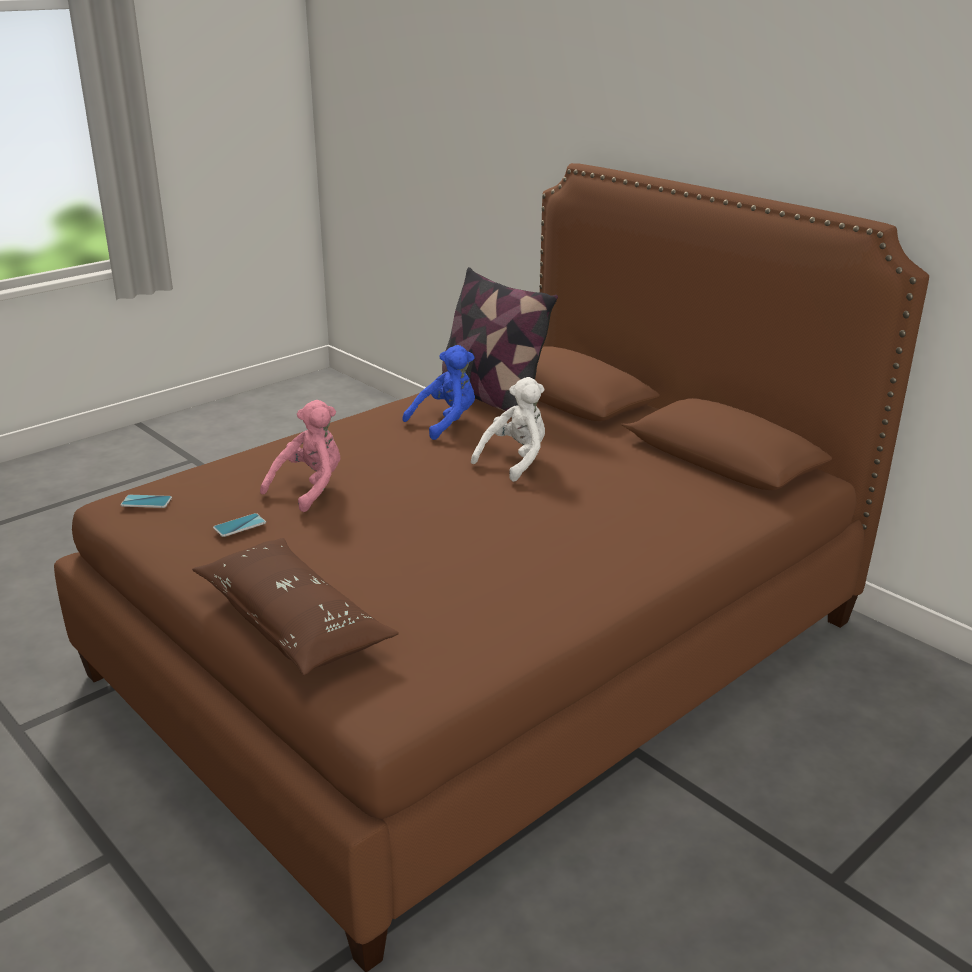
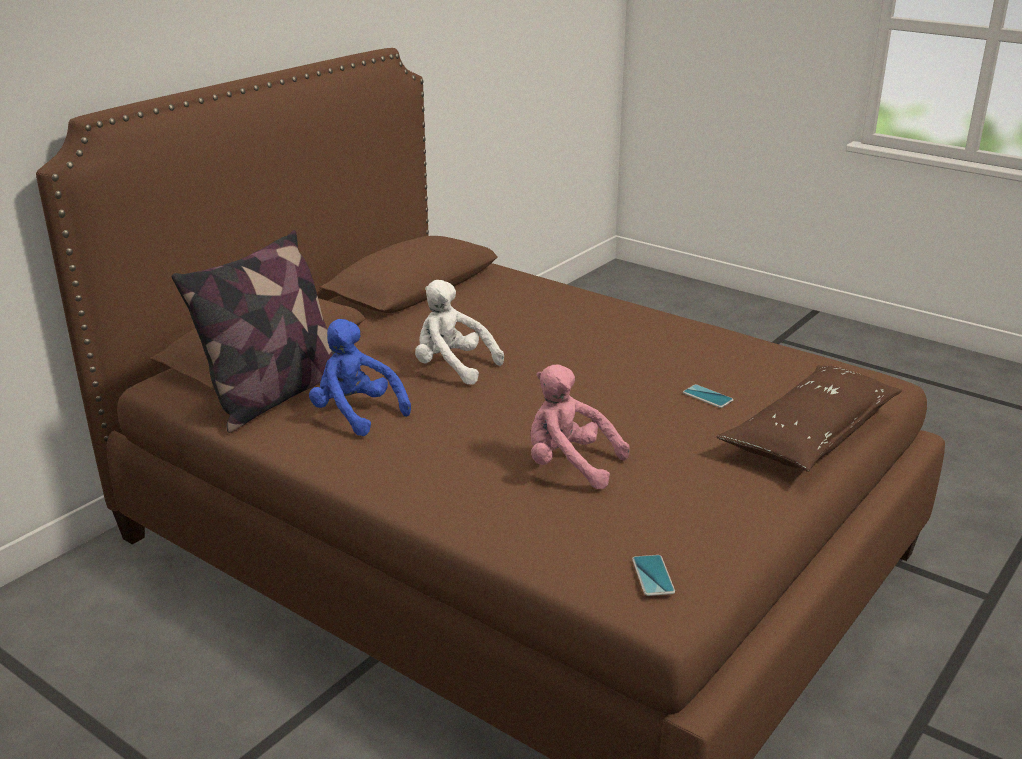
camera: 100 degrees left, 0 degrees up
(239, 526) = (675, 491): phone -> phone (707, 397)

